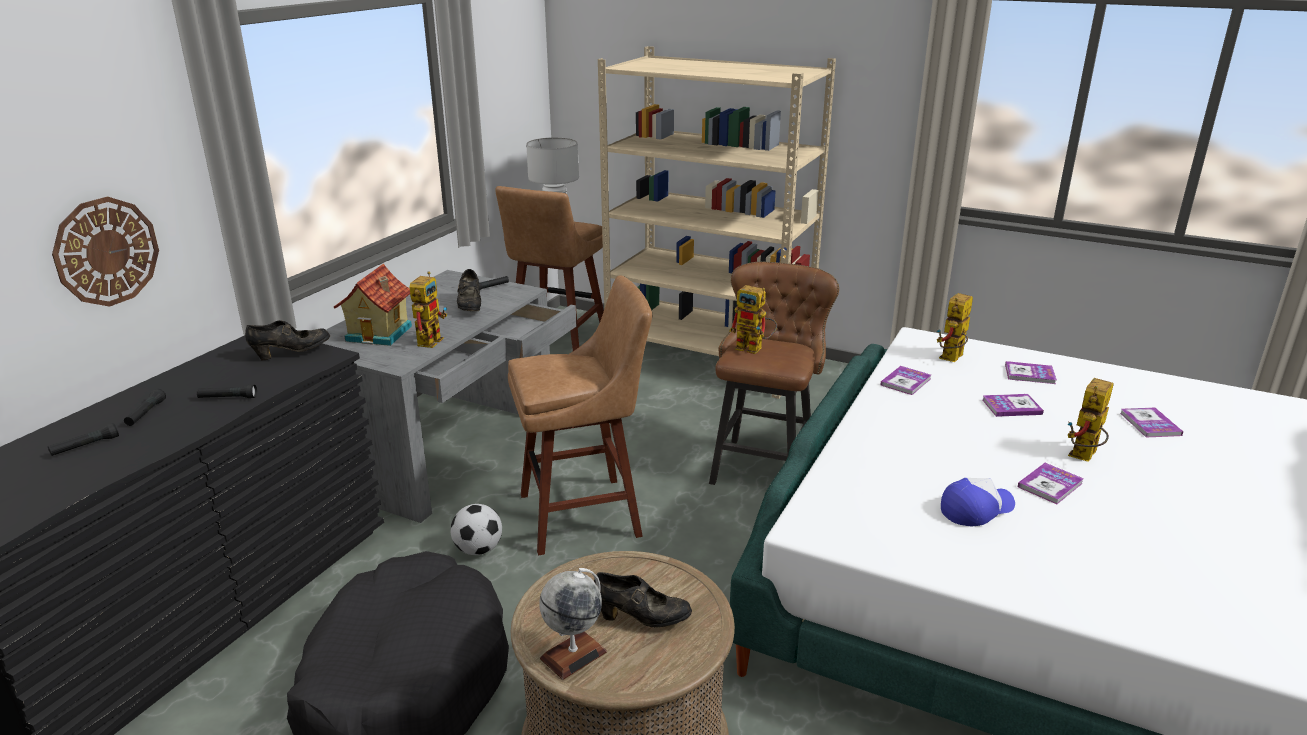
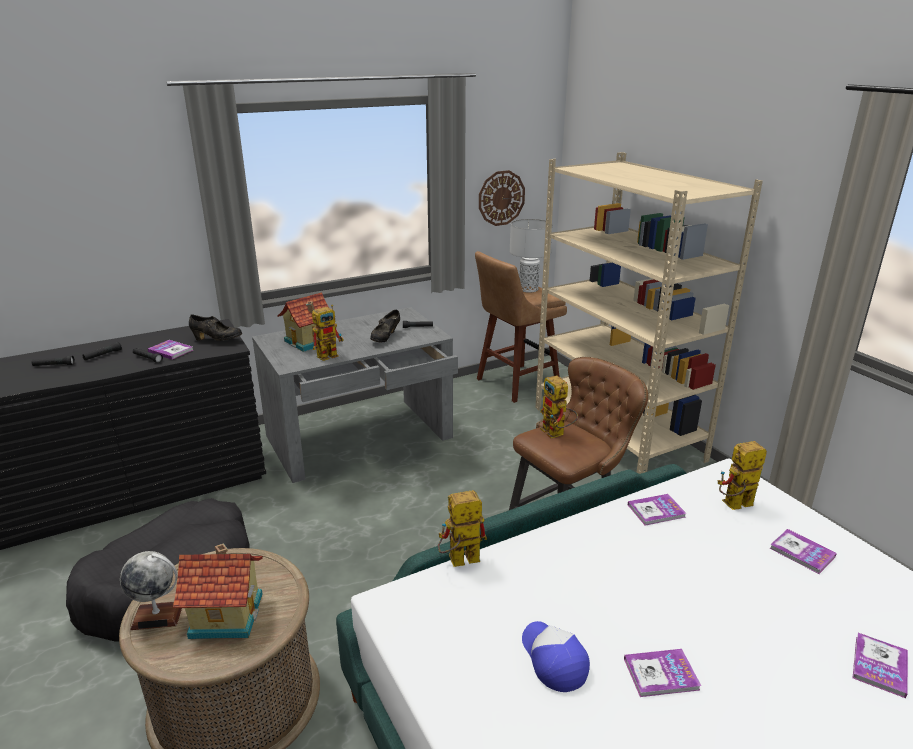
camera: 35 degrees right, 0 degrees up
(106, 251) = (130, 250): wall clock -> wall clock (501, 198)
(478, 549) = (302, 516): football -> none
(585, 514) = (392, 521): brown stool -> none
(641, 619) = (226, 614): black shoe -> toy house
(976, 508) = (553, 659): cap -> cap turned 120 degrees counterclockwise
(1011, 407) = (732, 577): book -> book (171, 351)
(1083, 457) = (740, 664): toy robot -> toy robot (458, 562)

